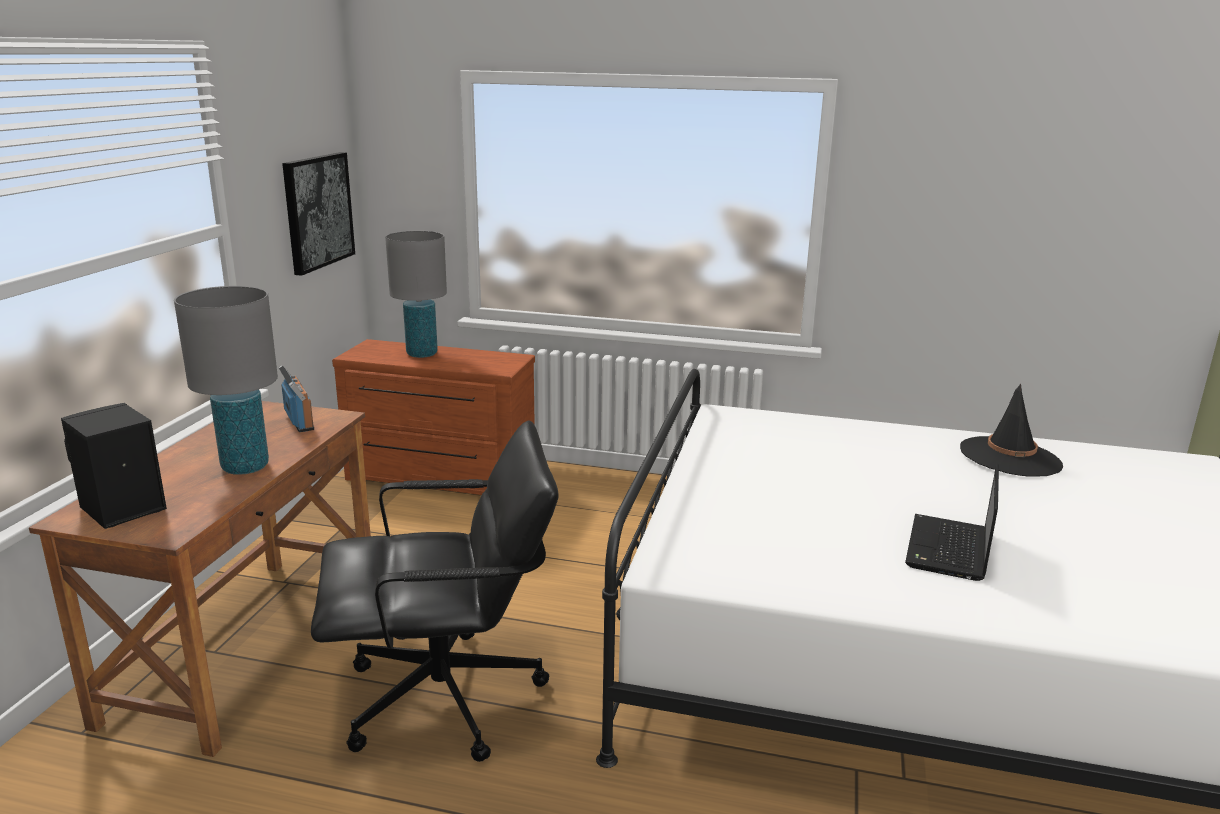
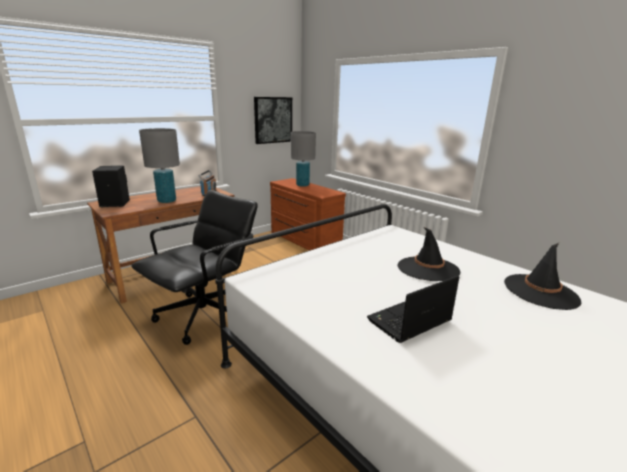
camera: 35 degrees right, 0 degrees up
(446, 699) = (204, 315): black office chair -> black office chair turned 75 degrees counterclockwise
(861, 466) = (428, 269): none -> black hat

